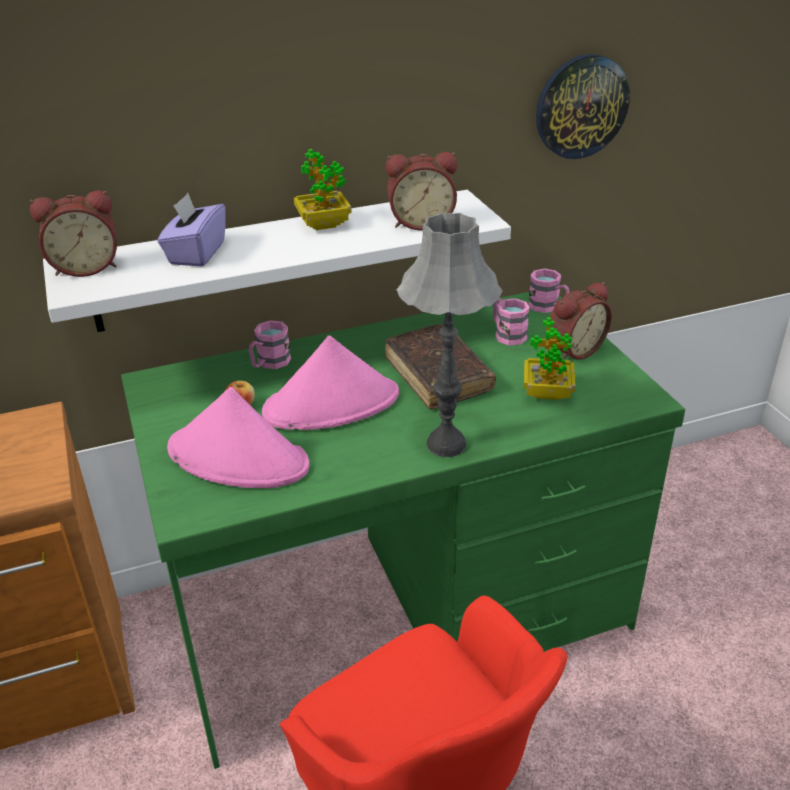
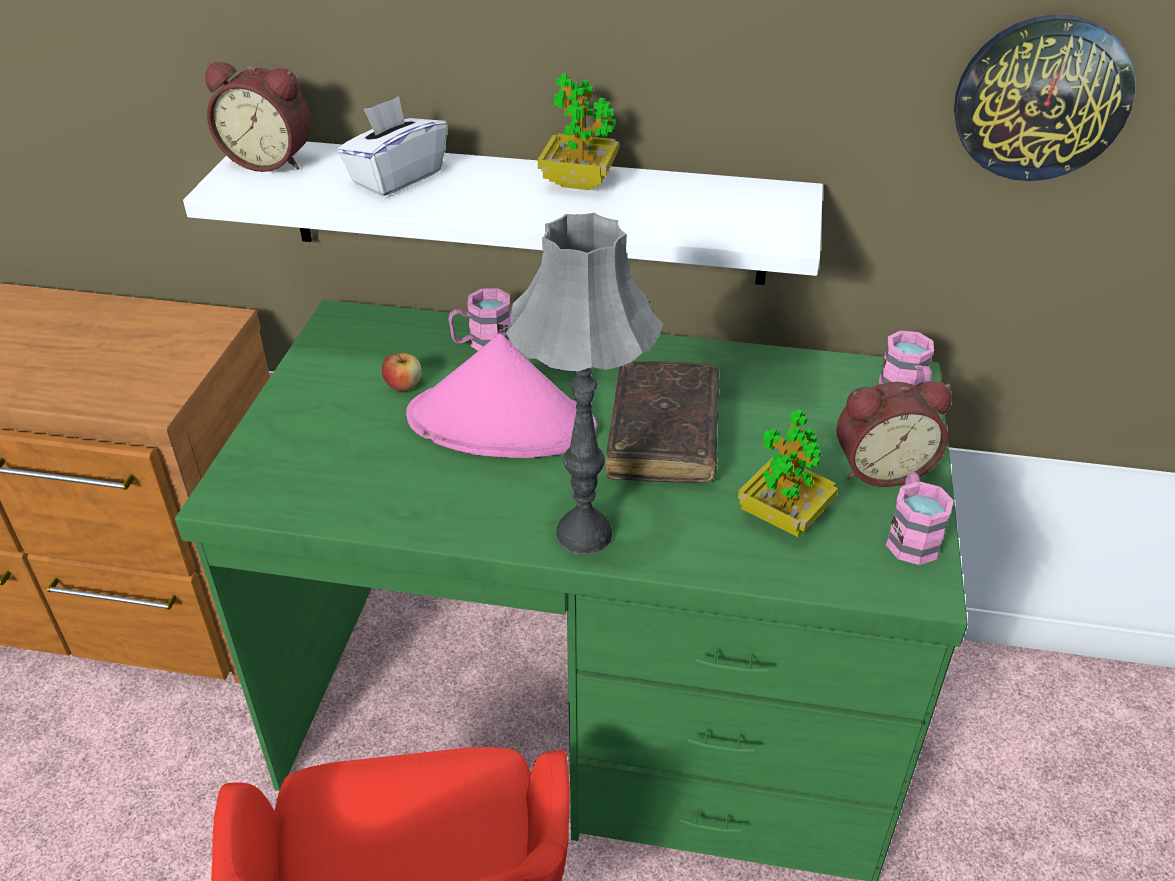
camera: 30 degrees right, 5 degrees up
(196, 253) = (396, 177): purple tissue box -> white tissue box
(239, 458) = (342, 450): pink hat -> none
(421, 222) = (702, 215): alarm clock -> none
(506, 334) = (809, 410): pink mug -> pink mug (910, 536)

